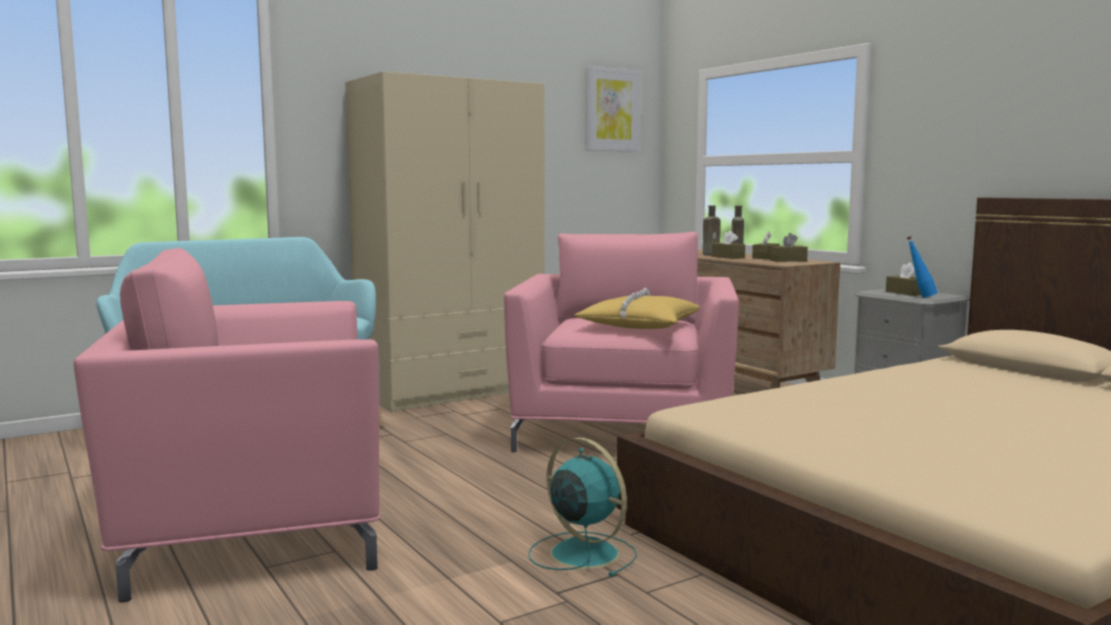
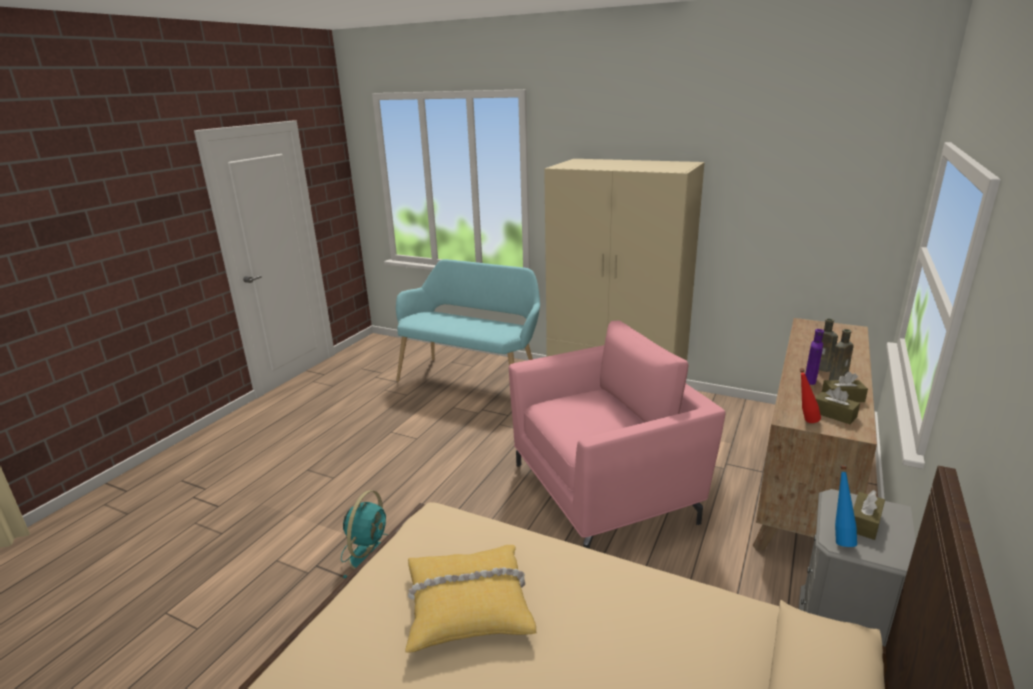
camera: 60 degrees right, 15 degrees up
(251, 525) = (349, 443): pink armchair -> none
(612, 110) = (848, 176): picture -> none
(638, 325) = (589, 423): yellow pillow -> yellow pillow (468, 605)
(728, 257) = (810, 381): brown tissue box -> purple bottle
(790, 263) = (804, 422): none -> red bottle

